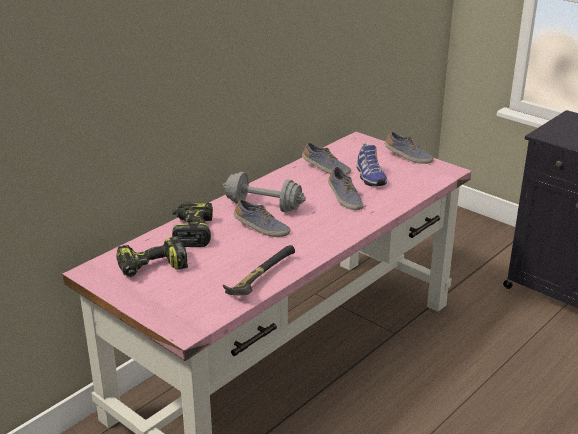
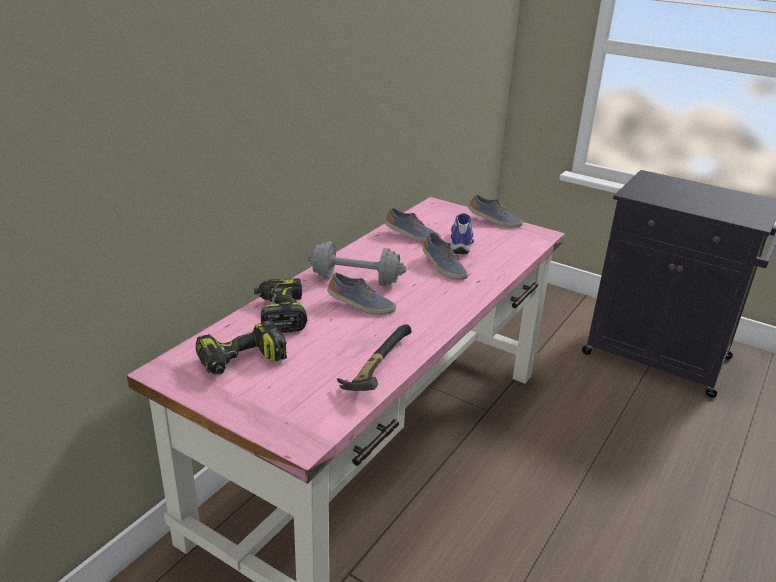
camera: 10 degrees left, 0 degrees up
(369, 177) = (462, 243): shoe -> shoe turned 150 degrees counterclockwise

